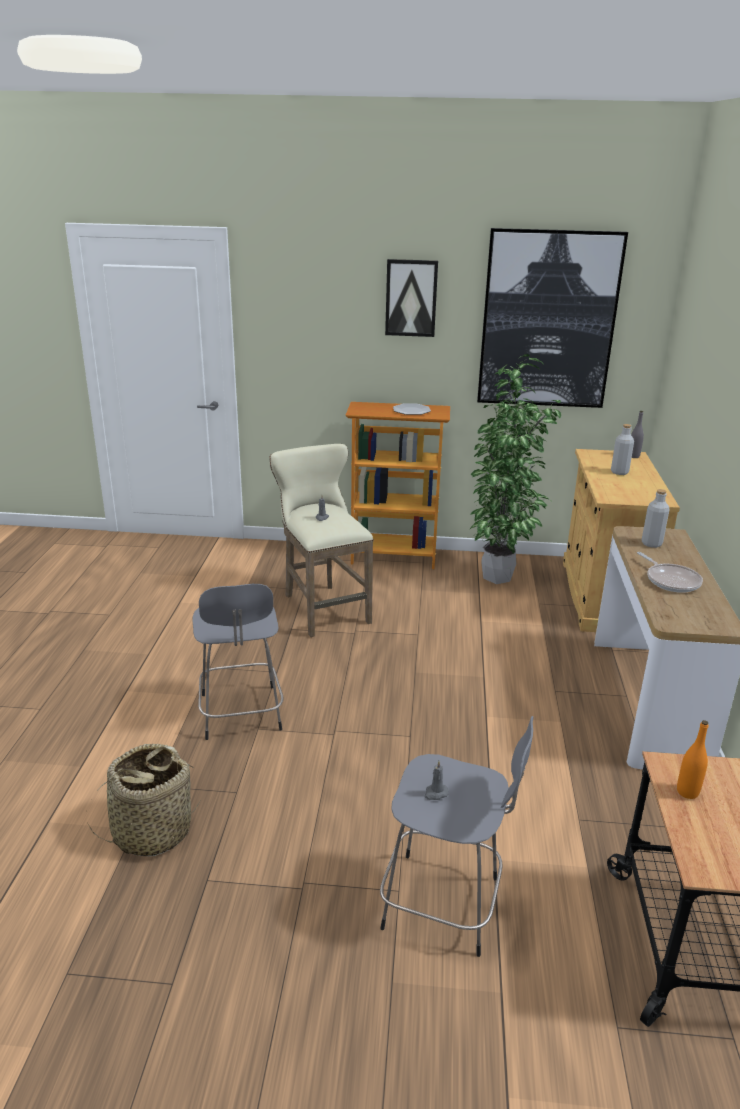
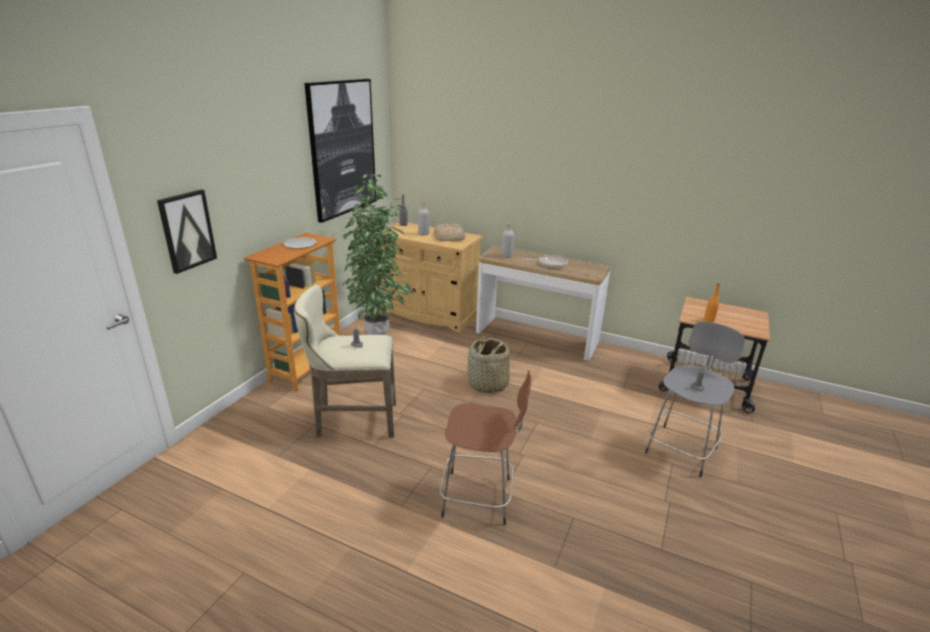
camera: 70 degrees left, 0 degrees up
(152, 831) = (608, 575): basket -> basket (487, 384)
(241, 714) = (480, 497): grey stool -> brown stool
(411, 298) = (267, 150): picture -> picture (187, 230)
(637, 487) = (449, 236): none -> bread

